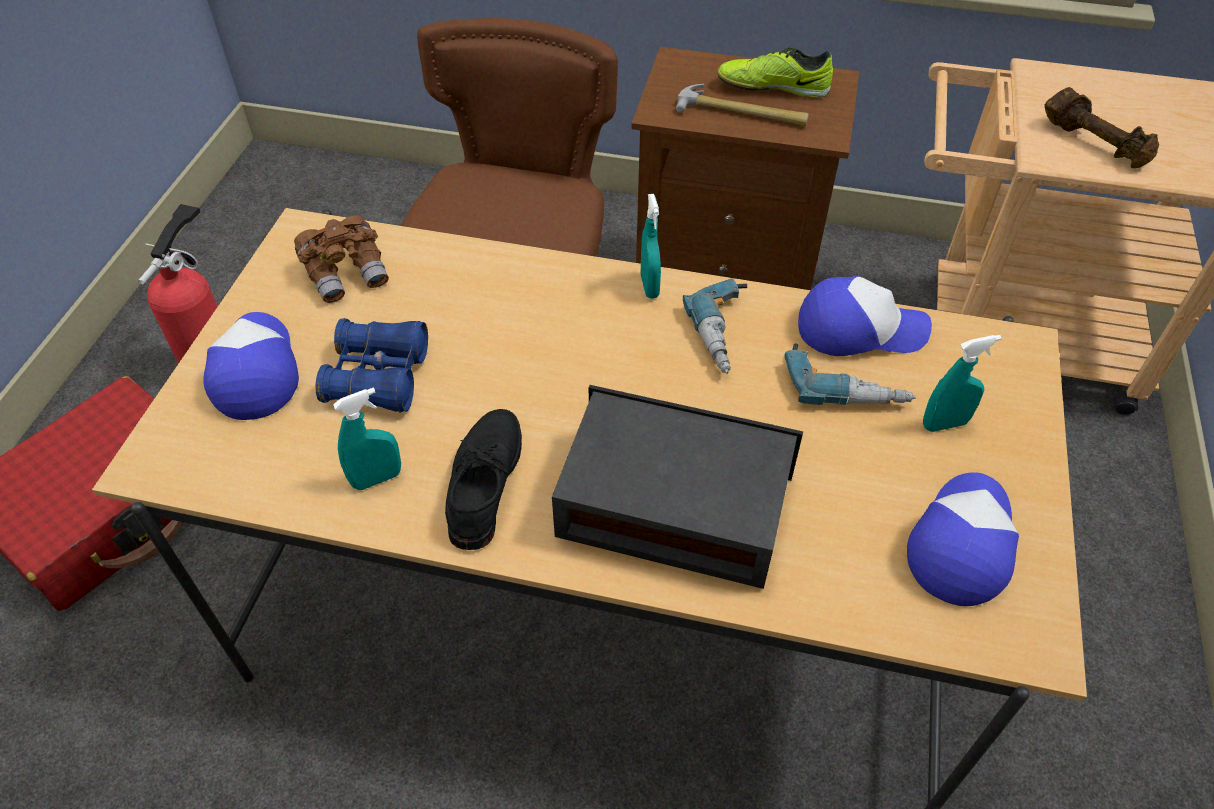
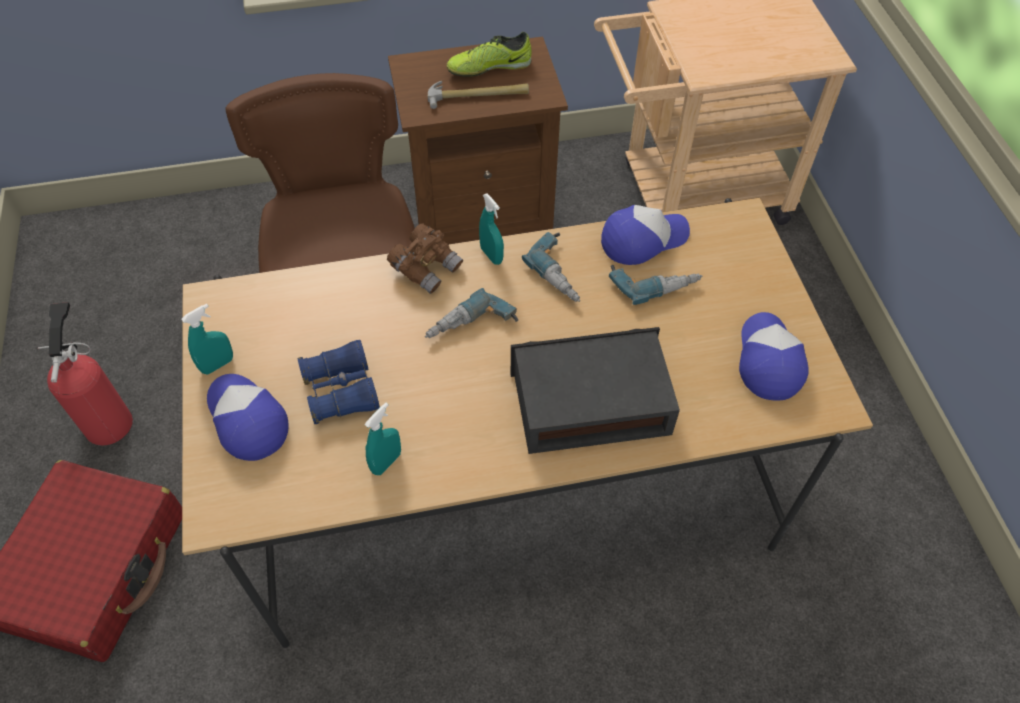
camera: 25 degrees left, 5 degrees up
(347, 273) = (267, 321): brown binoculars -> brown binoculars (426, 268)
(484, 481) = (459, 435): black shoe -> none
(574, 363) = (472, 330): none -> power drill
(944, 424) = (724, 286): turquoise spray bottle -> turquoise spray bottle (218, 365)
(1095, 143) = (728, 55): brown dumbbell -> none

